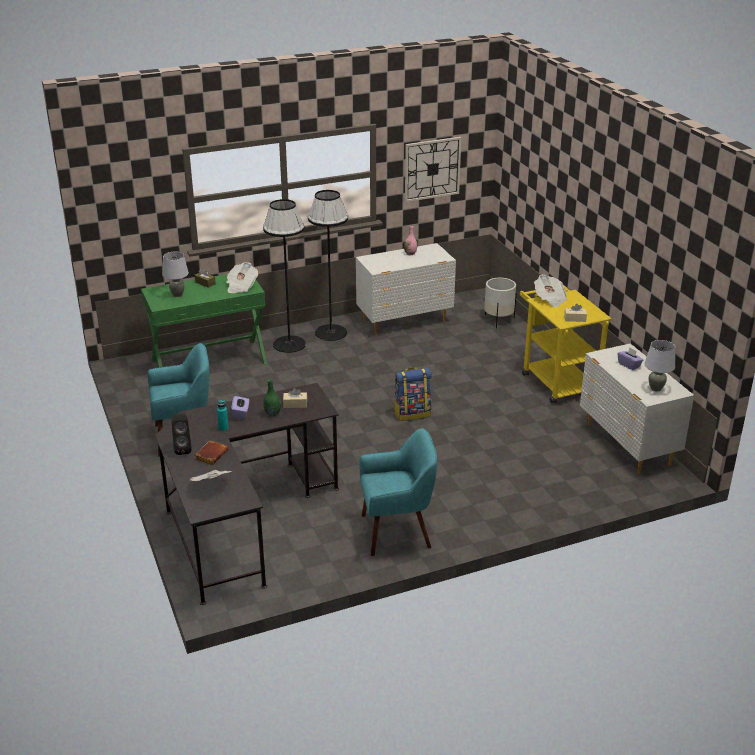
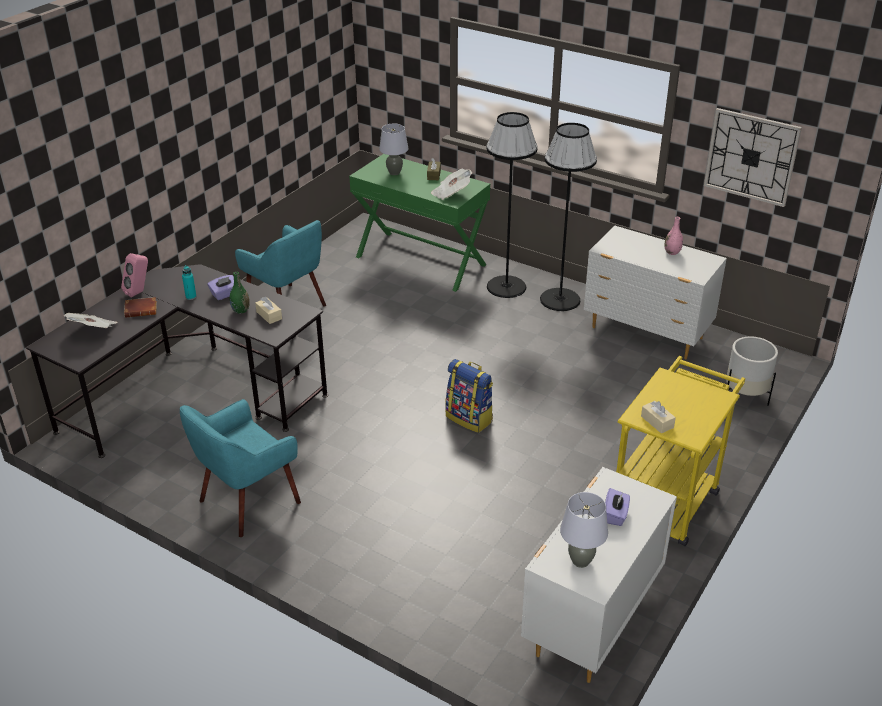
camera: 55 degrees right, 5 degrees up
(183, 449) = (139, 292): black speaker -> pink speaker
(397, 531) = (248, 501): turquoise armchair -> turquoise armchair turned 90 degrees clockwise
(550, 299) = (682, 384): newspaper -> none

